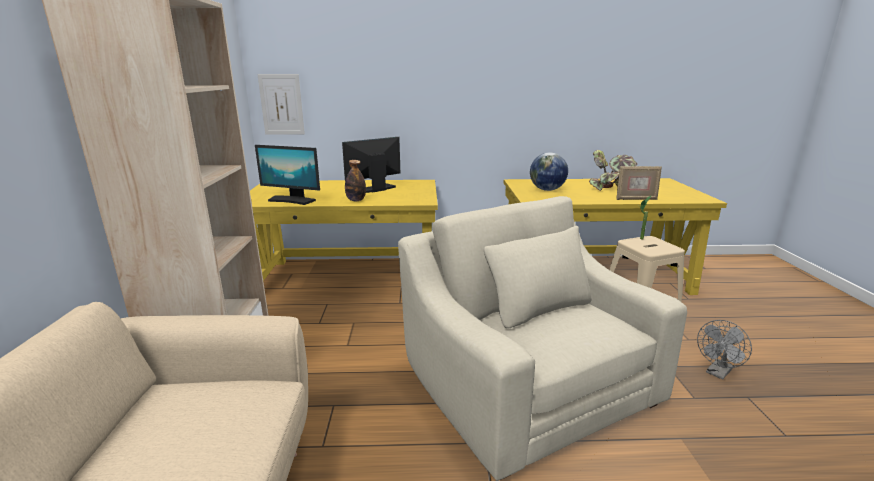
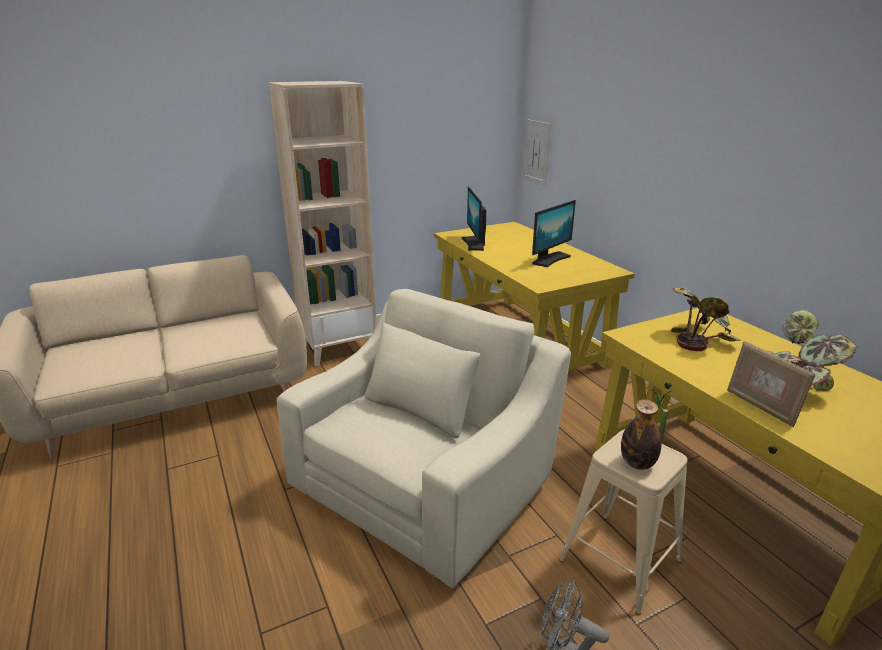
camera: 65 degrees right, 5 degrees up
(356, 200) = (505, 261): bottle -> bottle (637, 463)
(374, 189) = (550, 259): monitor -> monitor turned 105 degrees clockwise
(547, 190) = (697, 337): globe -> potted plant

